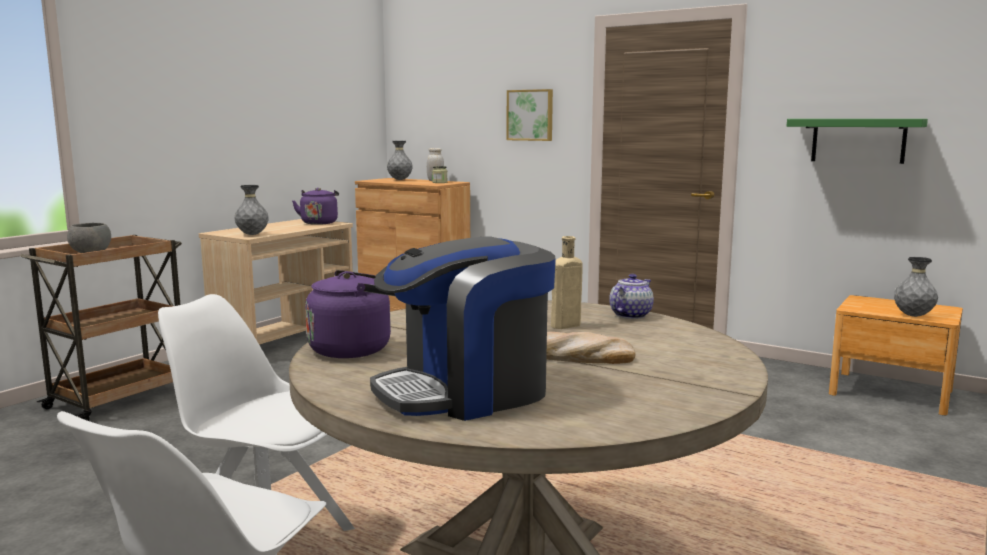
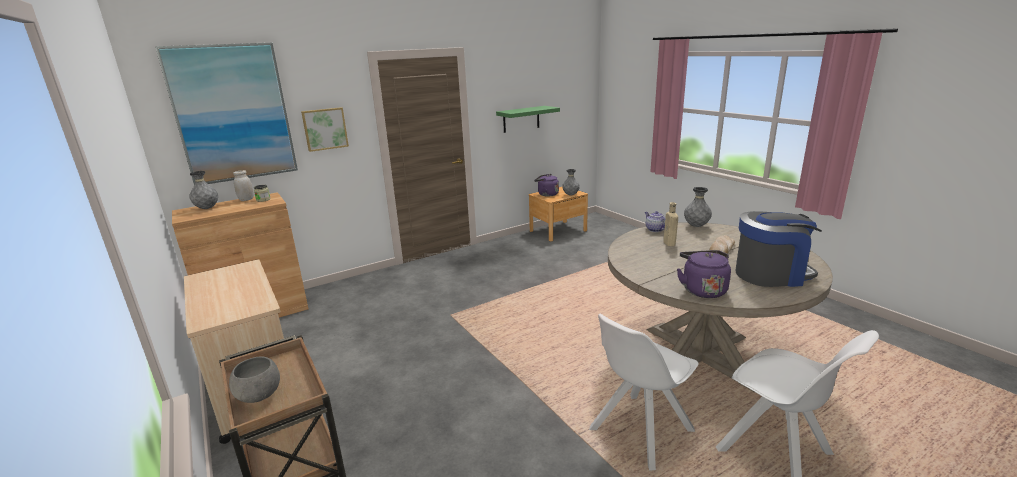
camera: 65 degrees left, 10 degrees up
(252, 234) = (254, 304): grey vase -> grey vase (696, 226)
(319, 222) = (231, 271): purple kettle -> purple kettle (546, 194)
(450, 87) = (232, 113): none -> picture
(466, 392) = (771, 274): coffee machine -> coffee machine turned 90 degrees counterclockwise

